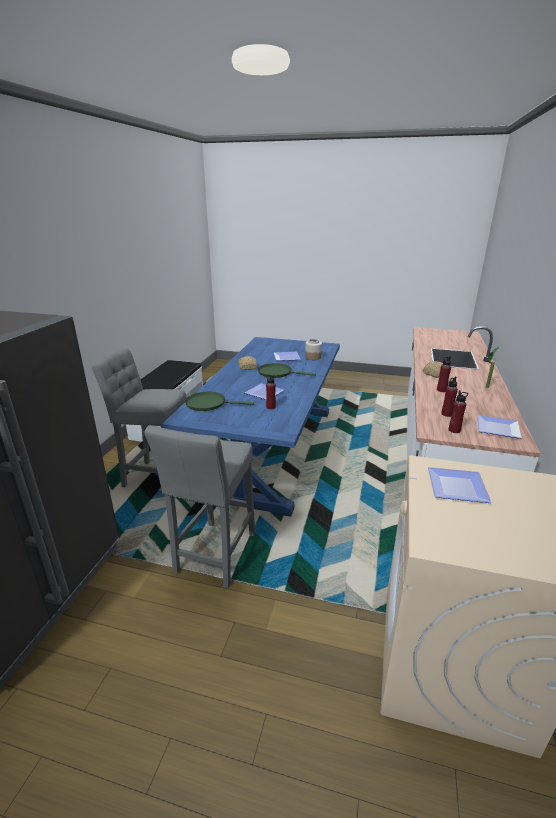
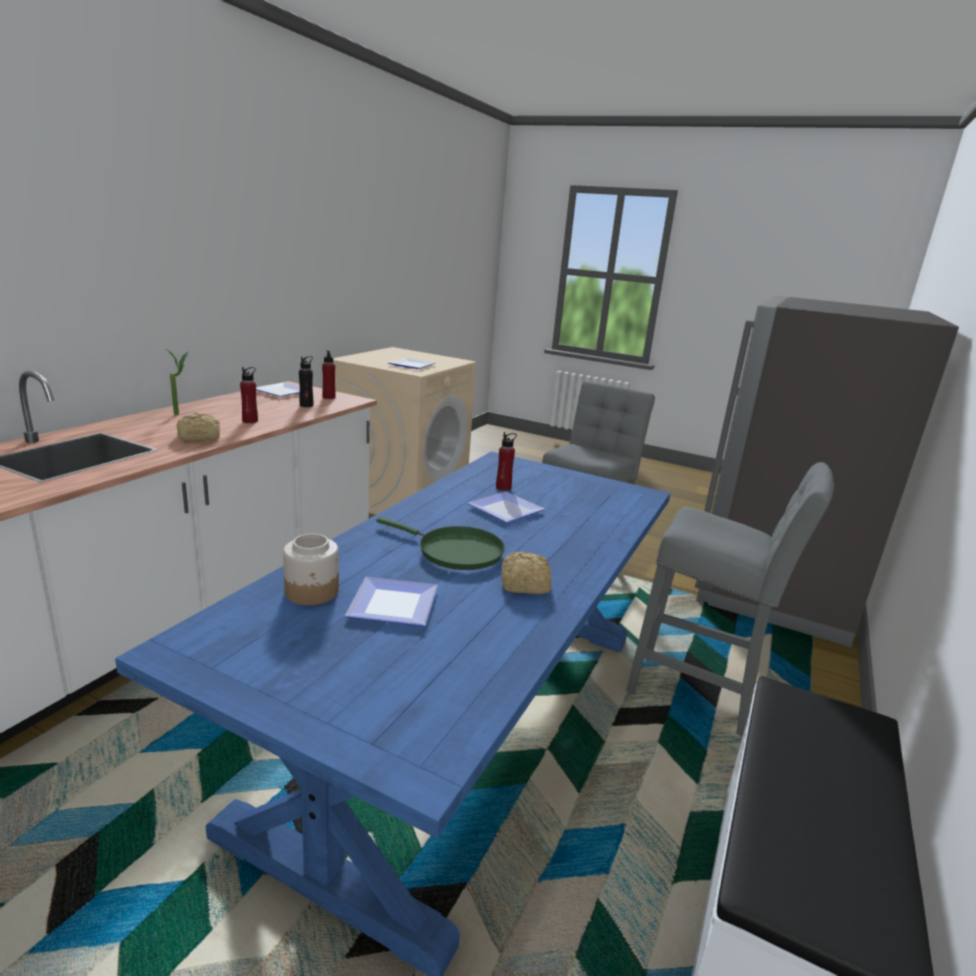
camera: 170 degrees left, 5 degrees down
(208, 404) = (607, 507): green frying pan -> none
(446, 414) = (306, 405): red bottle -> black bottle

